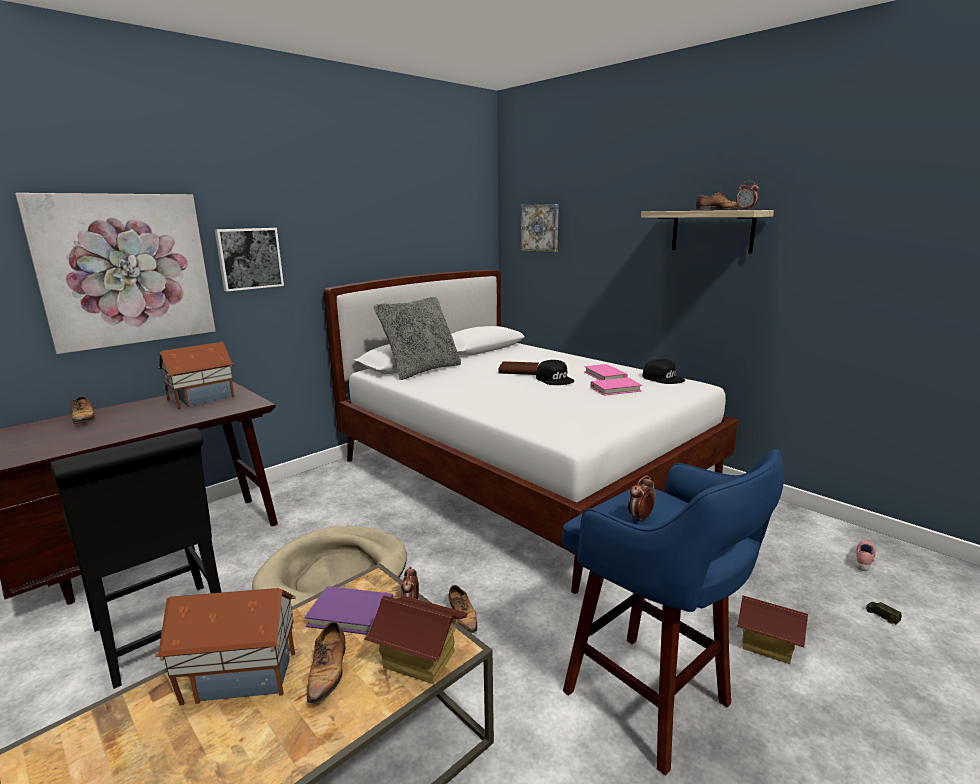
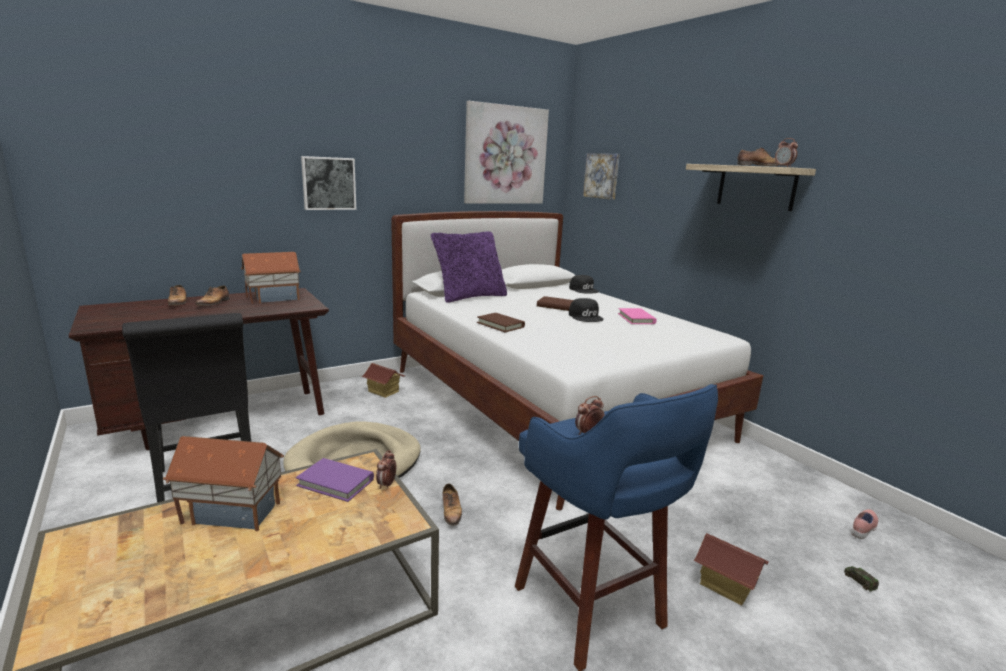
camera: 10 degrees right, 0 degrees up
(126, 270) = (225, 184): picture -> picture (505, 155)
(328, 671) = (299, 521): shoe -> shoe (214, 303)
(419, 660) = (374, 525): toy house -> toy house (383, 391)
(422, 369) = (470, 296): grey pillow -> purple pillow
(473, 399) = (500, 325): none -> brown book
(615, 389) = (639, 331): pink book -> none
(663, 378) = (692, 327): black cap -> black cap (584, 290)

